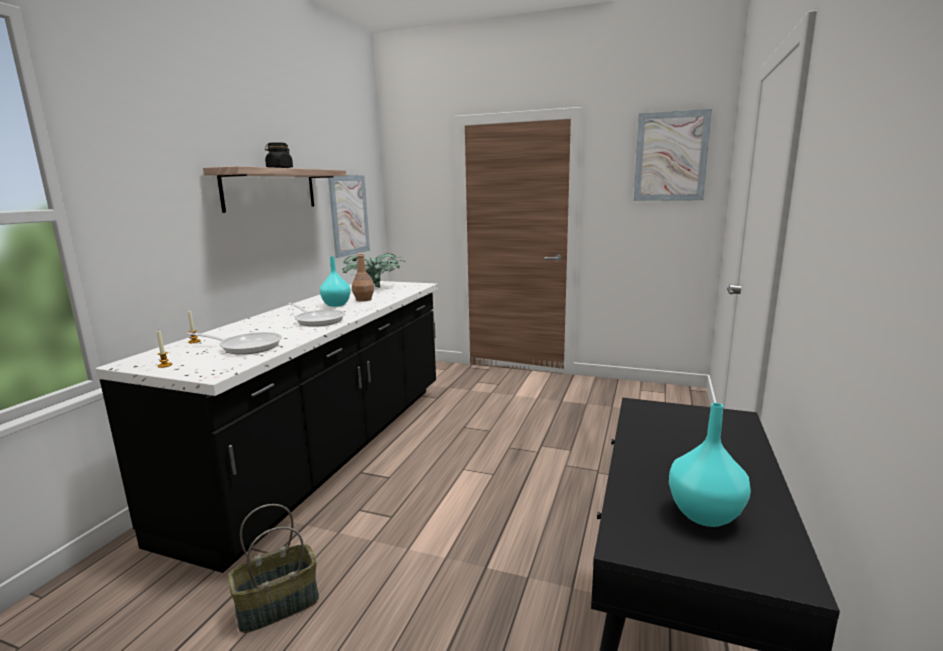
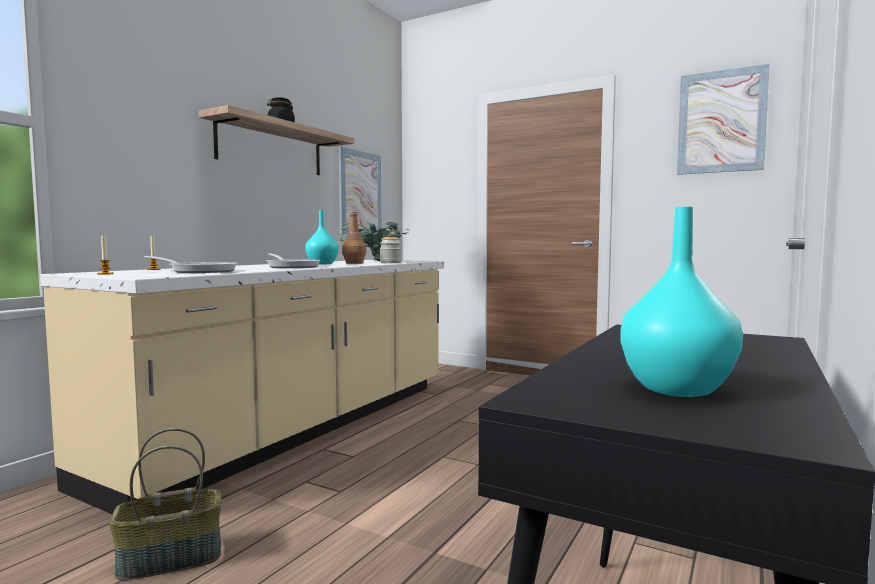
camera: 10 degrees right, 10 degrees down
(329, 450) = (298, 428): black counter -> beige counter
(395, 295) = (390, 263): none -> jar

